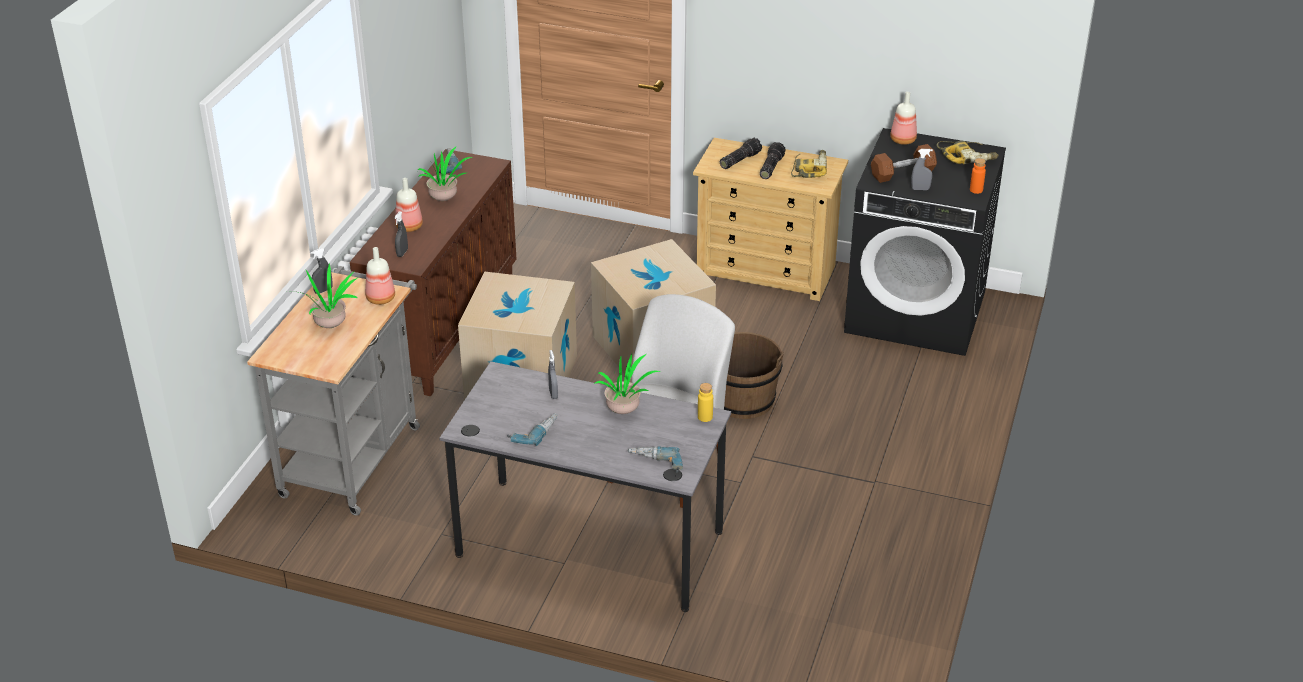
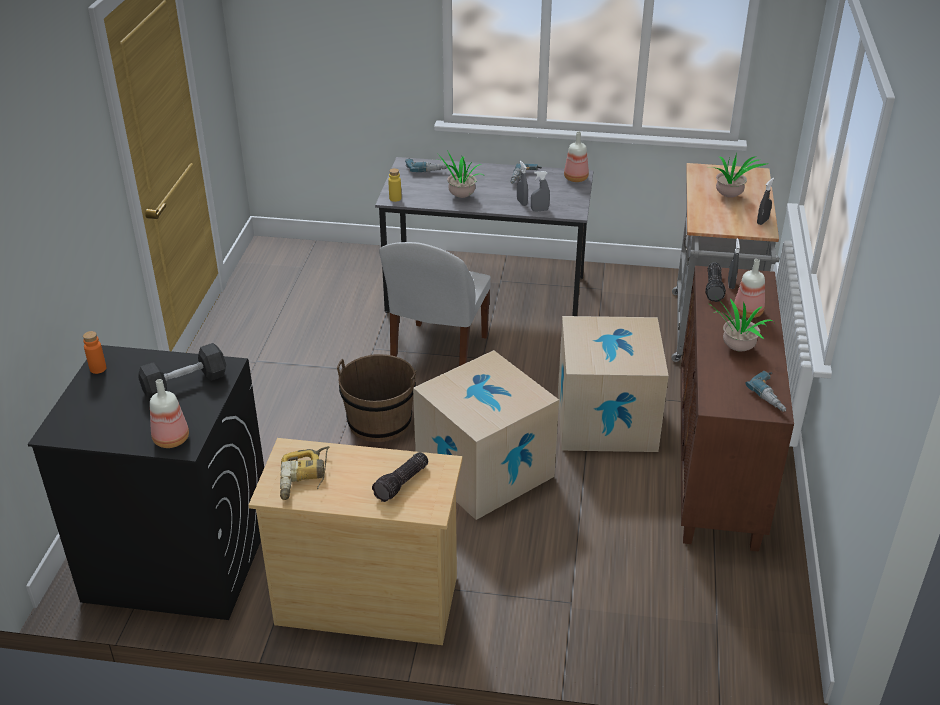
camera: 170 degrees right, 0 degrees up
(380, 299) = (705, 219): bottle -> bottle (576, 178)
(770, 167) = (358, 475): flashlight -> flashlight (715, 288)
(902, 173) = (185, 383): brown dumbbell -> grey dumbbell
(920, 189) = (168, 363): grey spray bottle -> grey spray bottle (539, 210)
(967, 157) = (90, 420): power drill -> none

